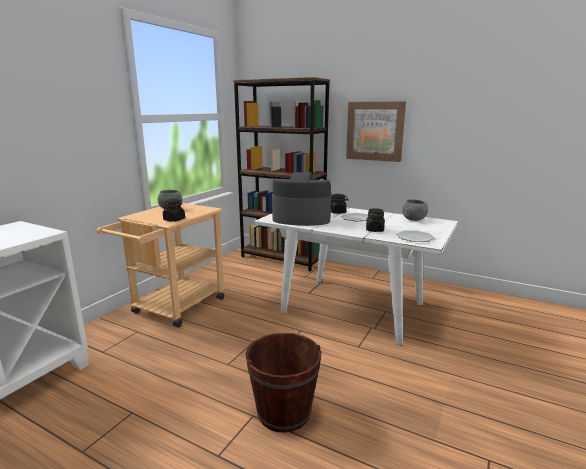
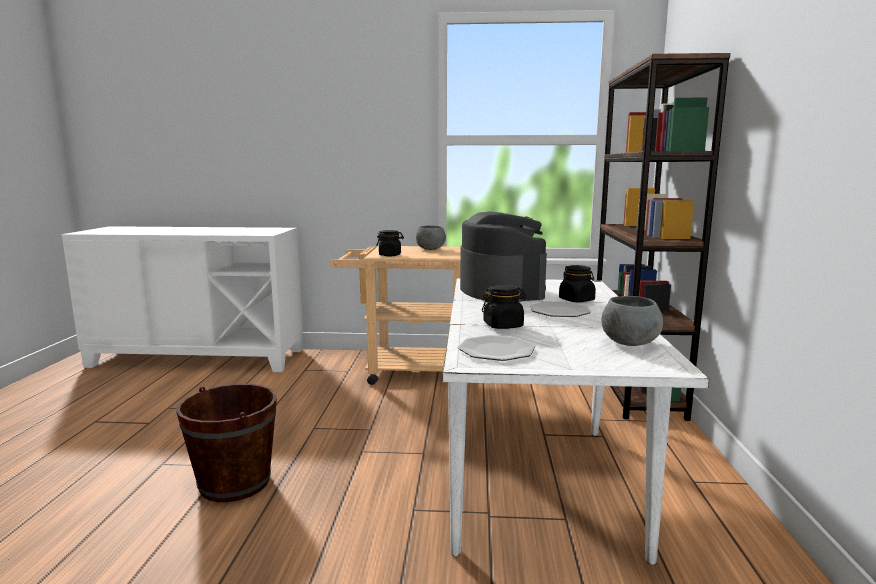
camera: 65 degrees right, 5 degrees down
(375, 131) = (772, 154): picture -> none

